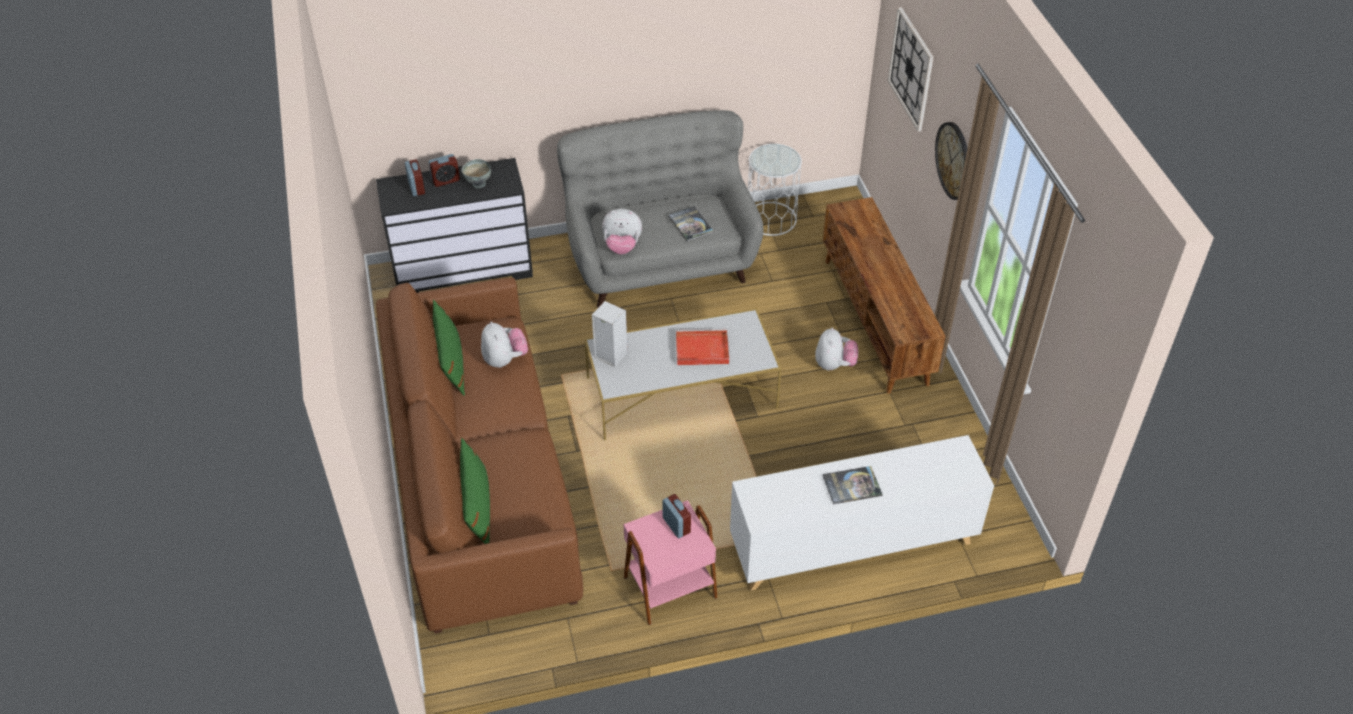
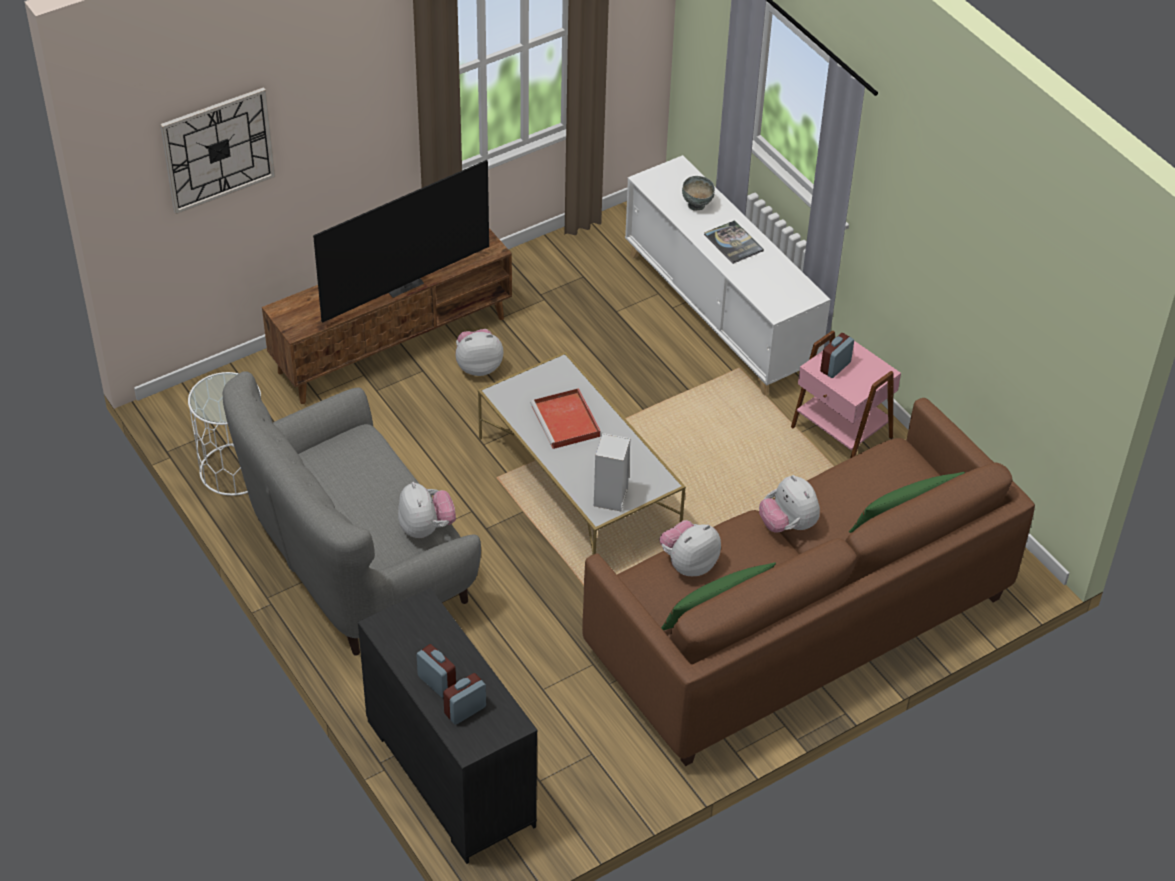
camera: 110 degrees left, 0 degrees up
(478, 184) = (431, 642): grey bowl -> grey bowl (697, 205)
(512, 431) = (788, 525): none -> plush toy
(690, 224) = (360, 471): book -> none
(876, 273) = (402, 283): none -> television
(954, 160) = (356, 119): wall clock -> none

